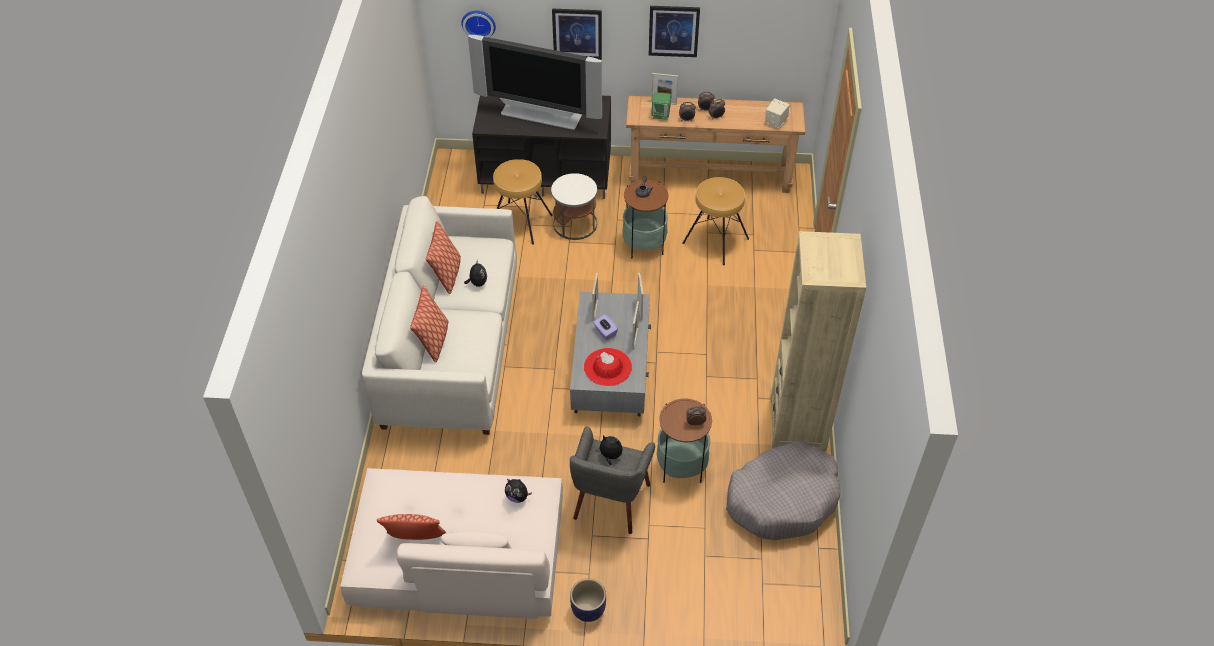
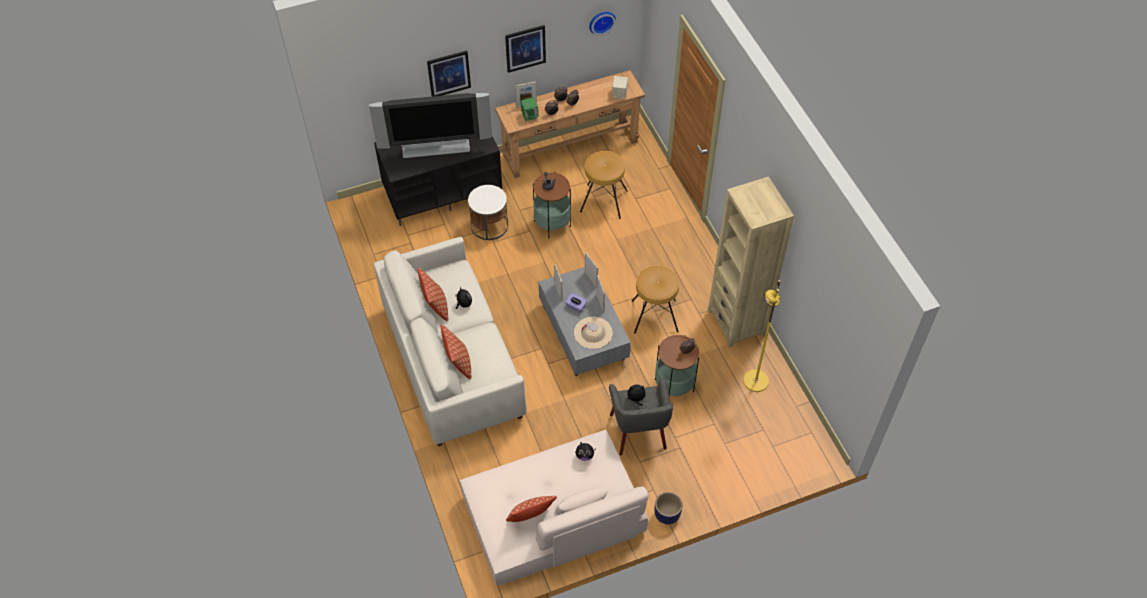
camera: 25 degrees left, 5 degrees up
(479, 23) = (367, 90): wall clock -> wall clock (601, 21)
(520, 222) = (446, 239): brown stool -> brown stool (654, 315)
(607, 367) = (593, 333): red hat -> beige hat
(782, 499) = (755, 381): grey dog bed -> yellow floor lamp

